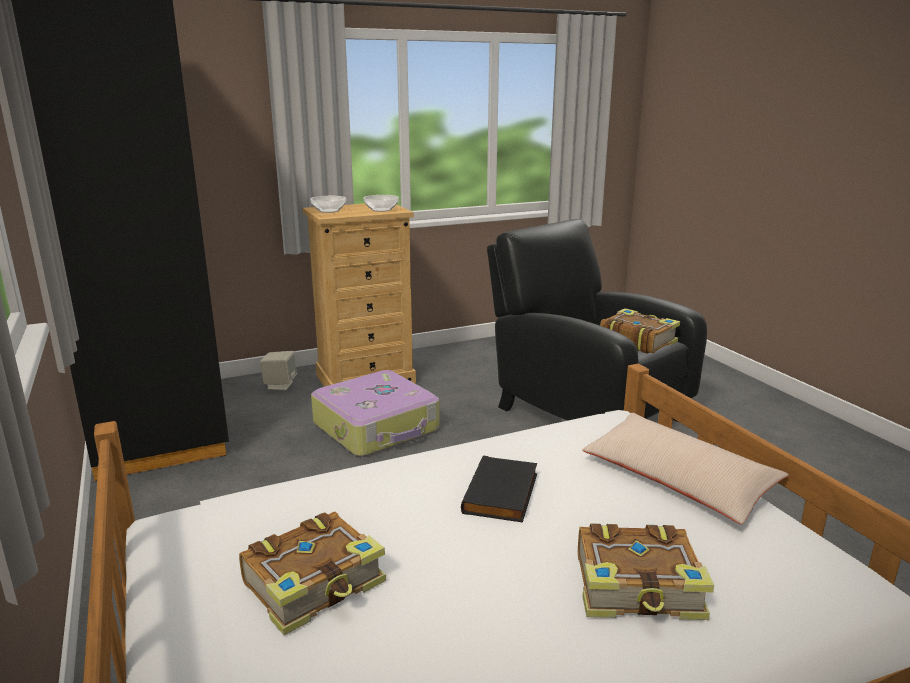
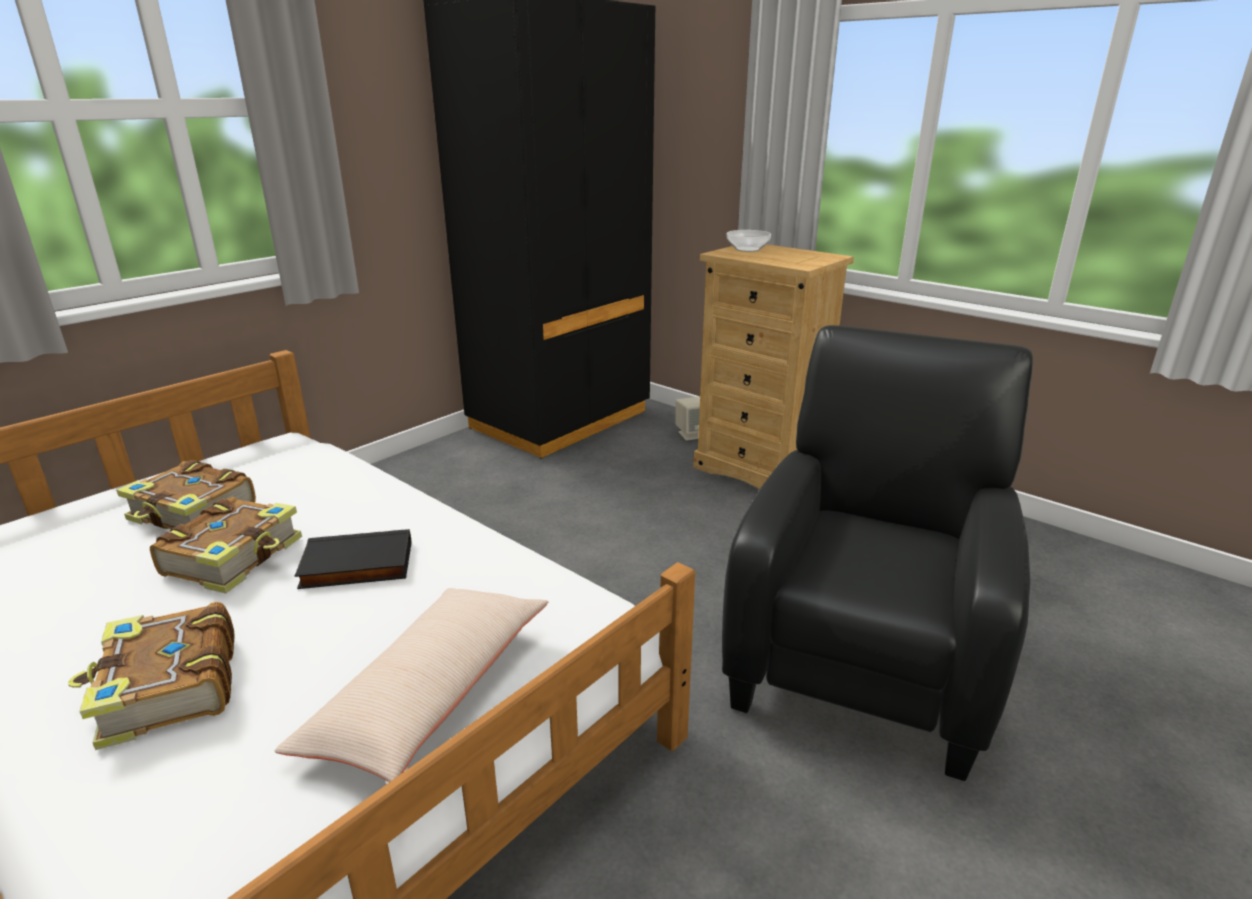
camera: 65 degrees right, 5 degrees up
(377, 427) = (657, 510): suitcase -> none
(382, 210) = (793, 261): bowl -> none
(637, 341) = (885, 577): book -> book (235, 557)

